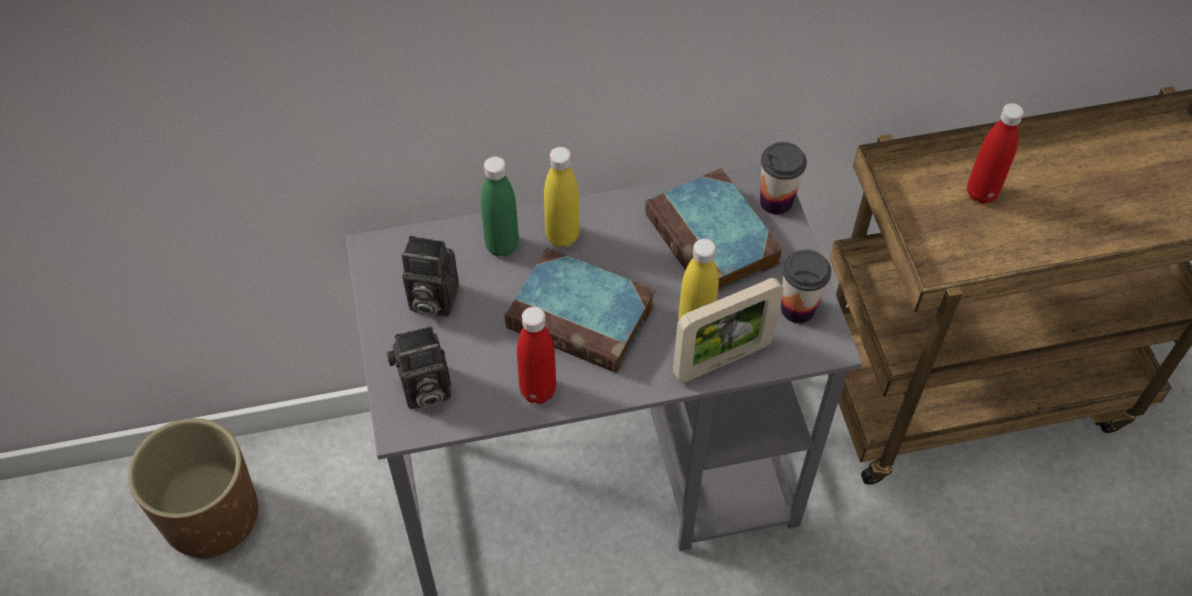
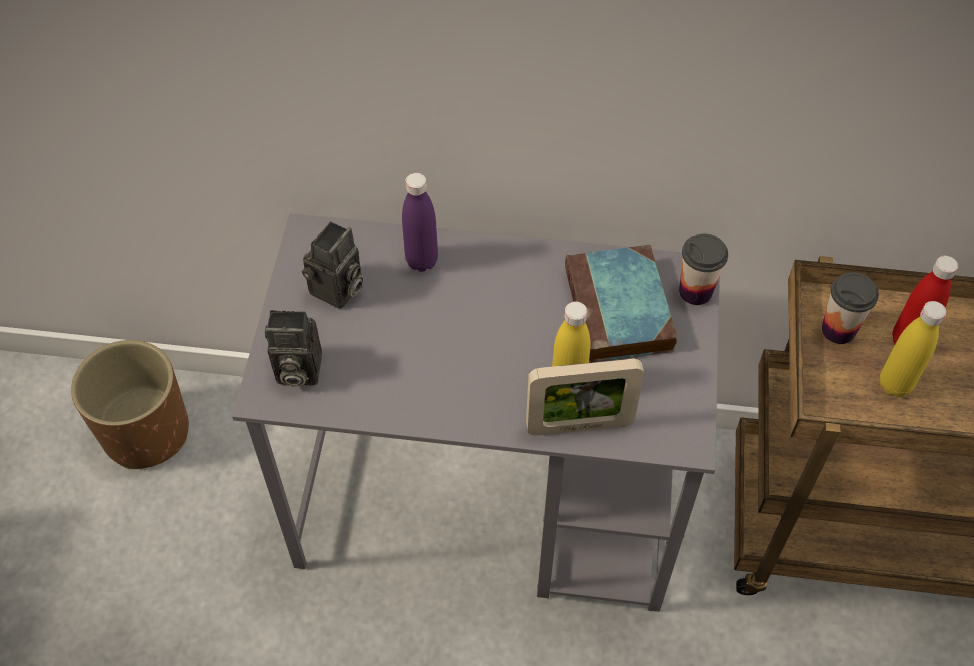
camera: 20 degrees right, 0 degrees up
(430, 300) = (337, 291): camera -> camera turned 90 degrees counterclockwise
(502, 245) = (421, 261): green bottle -> purple bottle
(538, 390) = (397, 402): red bottle -> none
(562, 236) = (480, 268): yellow bottle -> yellow bottle (895, 384)
(584, 317) = (468, 347): book -> none
(798, 308) = (673, 399): cup -> cup (838, 330)

